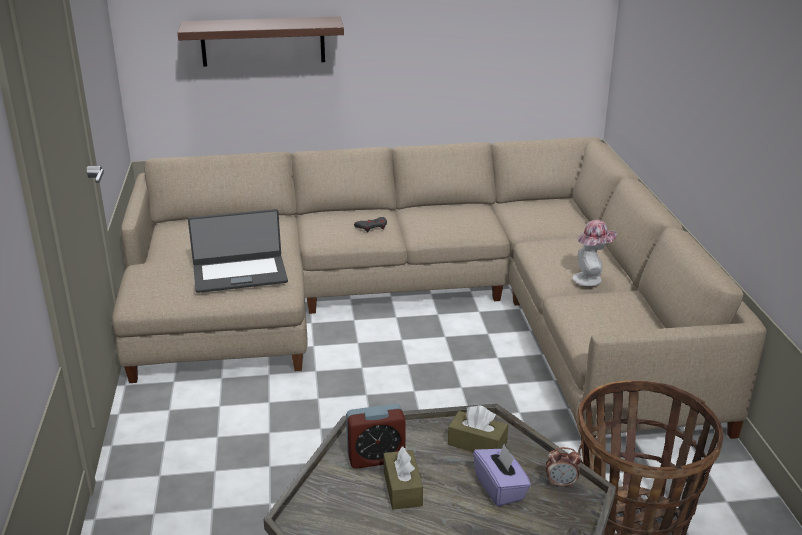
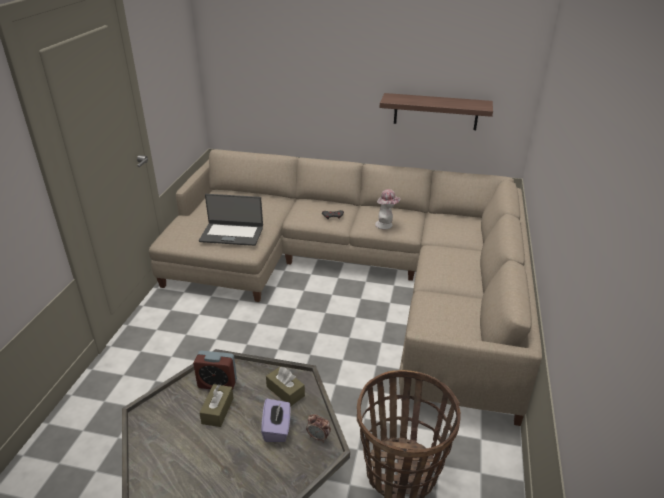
camera: 20 degrees right, 5 degrees up
(263, 41) = (288, 83): shelf -> shelf (435, 111)
(590, 279) = (453, 283): hat -> hat (386, 225)

